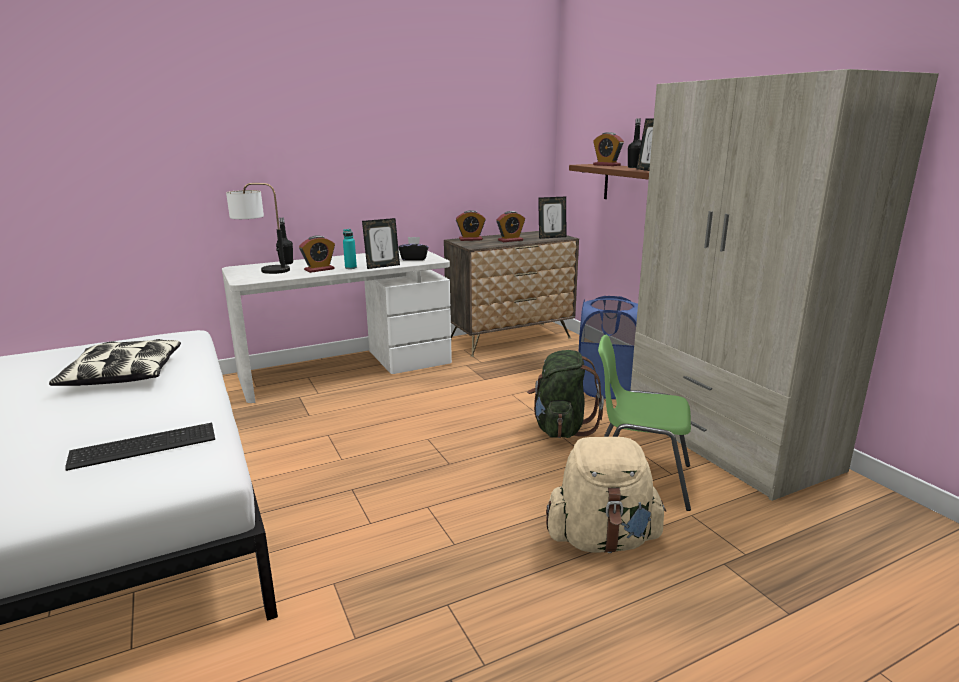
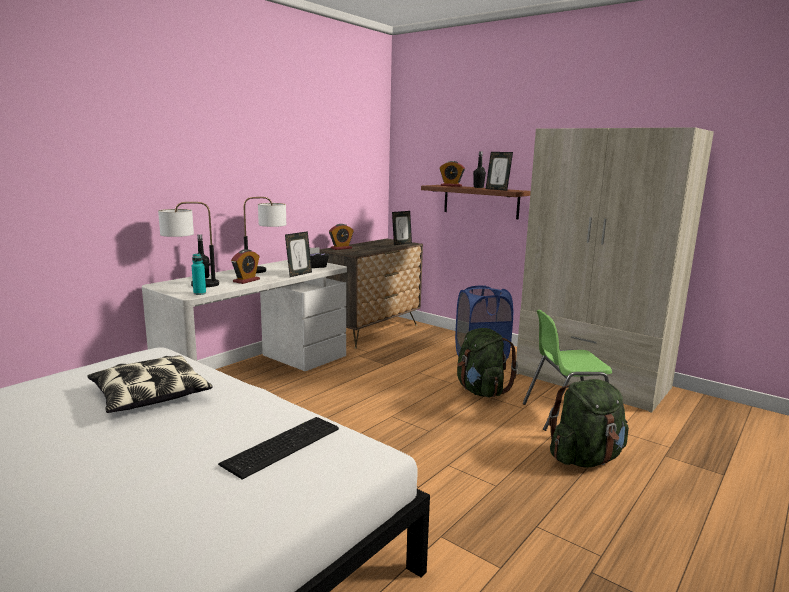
camera: 25 degrees left, 5 degrees down
(350, 268) = (273, 277): turquoise bottle -> turquoise bottle (199, 293)
(358, 259) = (265, 270): none -> table lamp
(510, 240) = (374, 247): alarm clock -> none
(602, 539) = (585, 458): beige backpack -> green backpack

